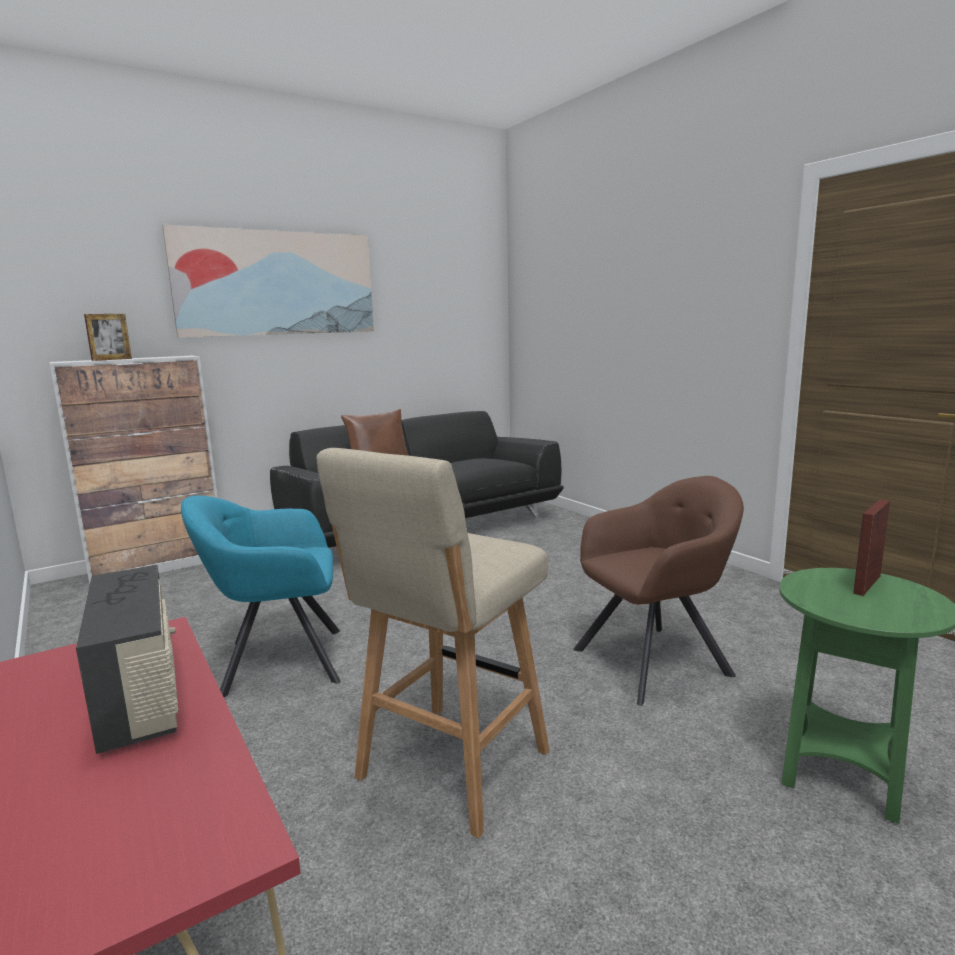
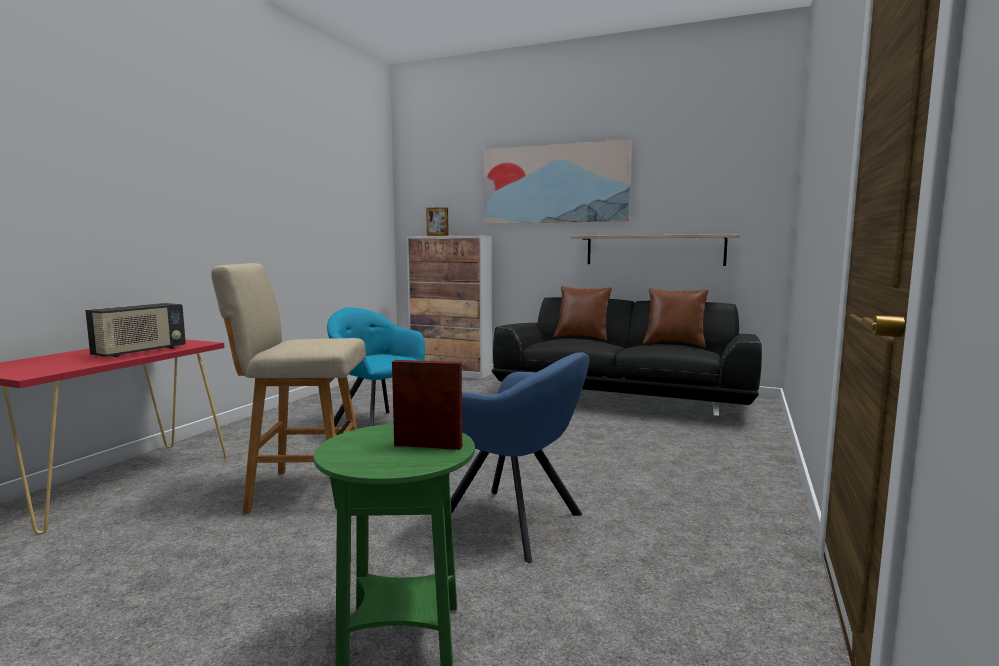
camera: 55 degrees right, 5 degrees down
(400, 363) = (654, 250): none -> shelf
(475, 459) = (675, 344): none -> brown pillow
(656, 660) = (515, 523): brown armchair -> blue armchair

